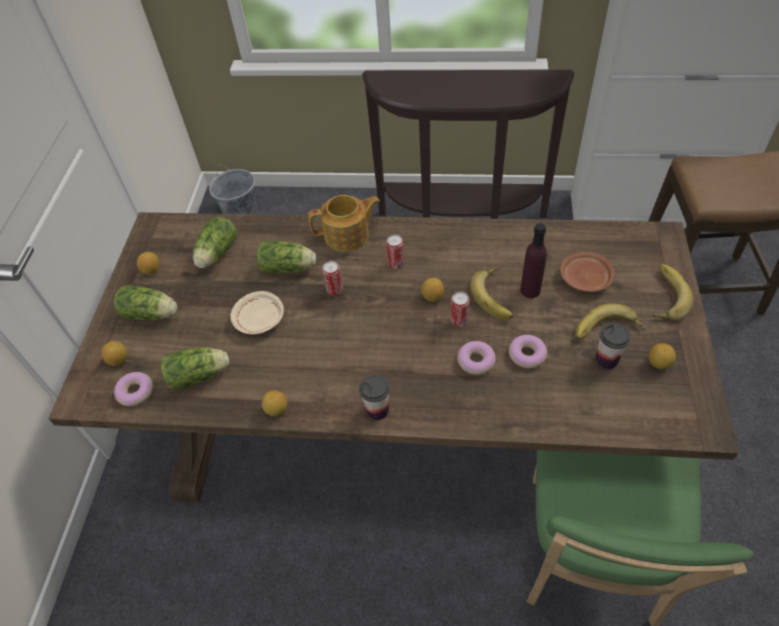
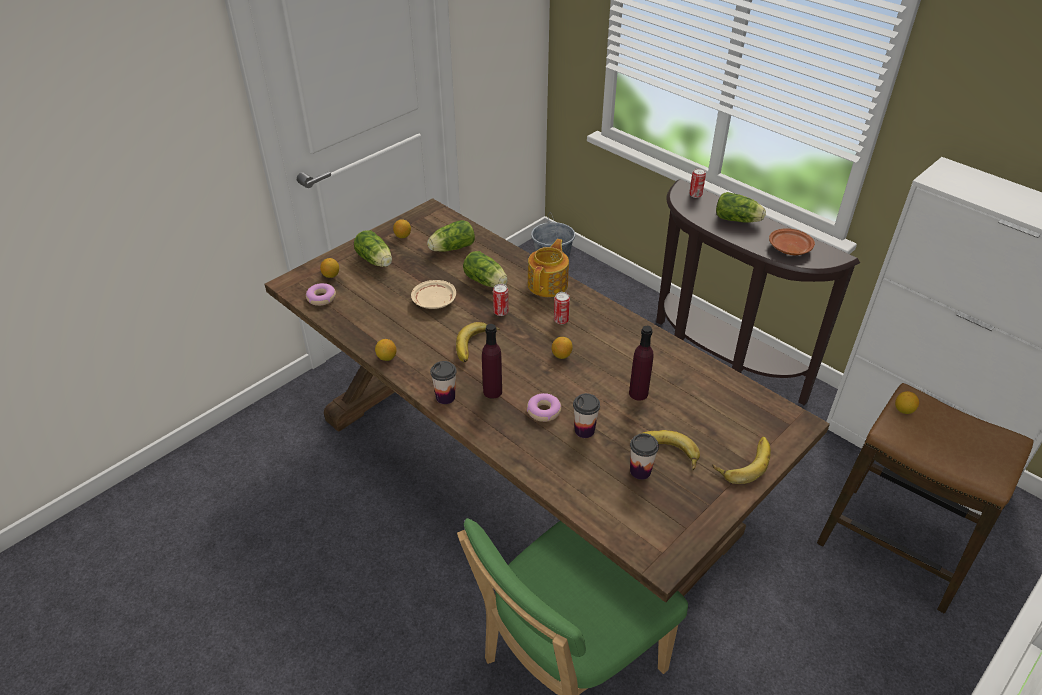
camera: 35 degrees right, 10 degrees down
(200, 375) = (365, 311): lettuce -> lettuce (738, 220)
(347, 235) = (548, 284): teapot -> teapot turned 90 degrees counterclockwise
(413, 373) = (492, 391): none -> purple bottle
(459, 321) = (562, 380): can -> can (695, 195)
(496, 296) = (608, 382): banana -> banana (477, 346)
(527, 355) = (584, 430): donut -> cup
(585, 279) = (691, 411): brown plate -> brown plate (789, 248)
(658, 363) = (678, 499): lemon -> lemon (903, 410)

